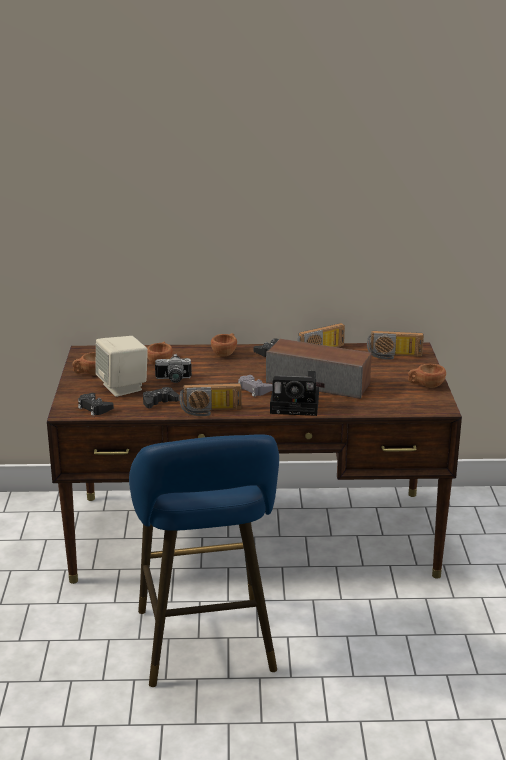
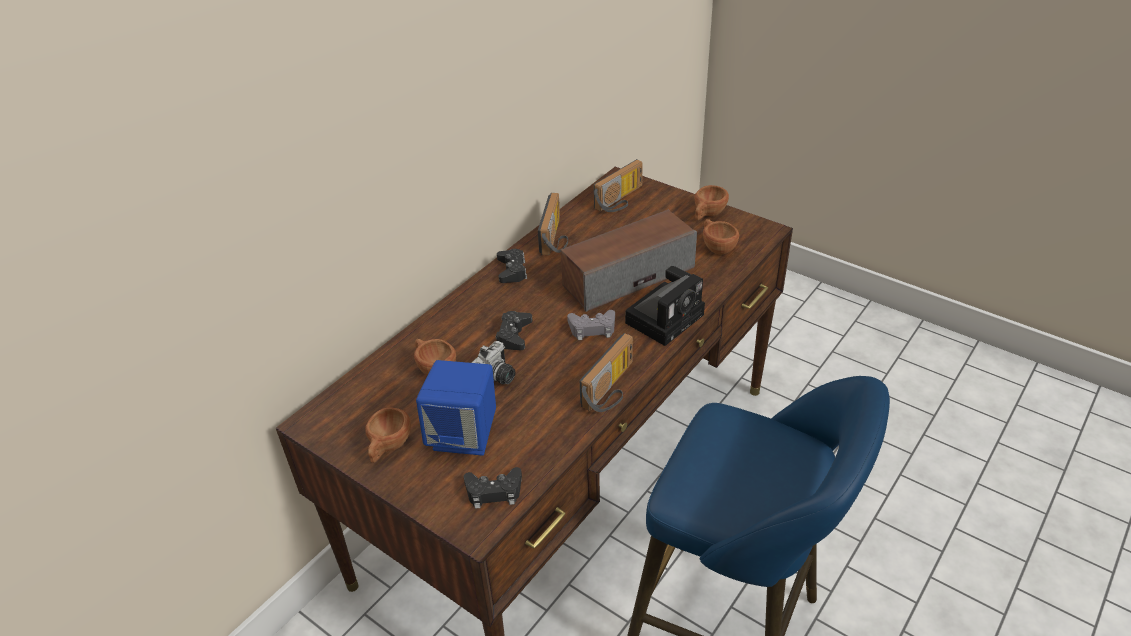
camera: 50 degrees left, 15 degrees up
(123, 387) = (464, 435): beige speaker -> blue speaker
(159, 402) = (542, 422): black game controller -> black game controller (514, 335)
(225, 353) = (475, 305): brown cup -> brown cup (716, 247)

